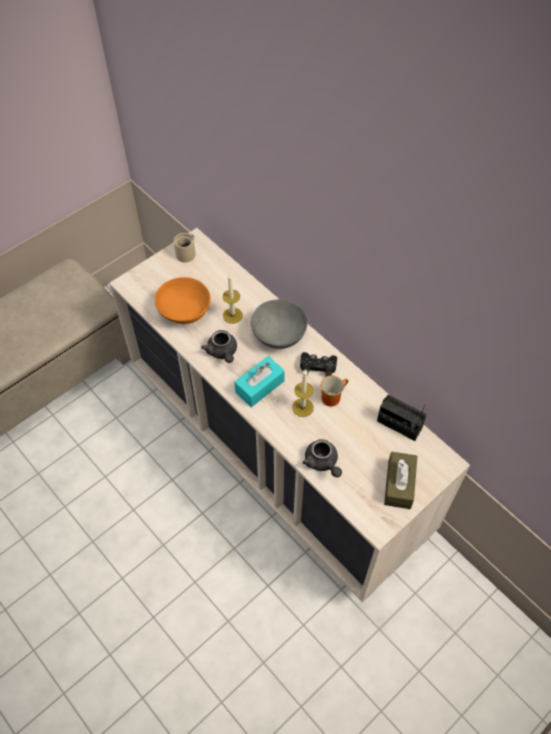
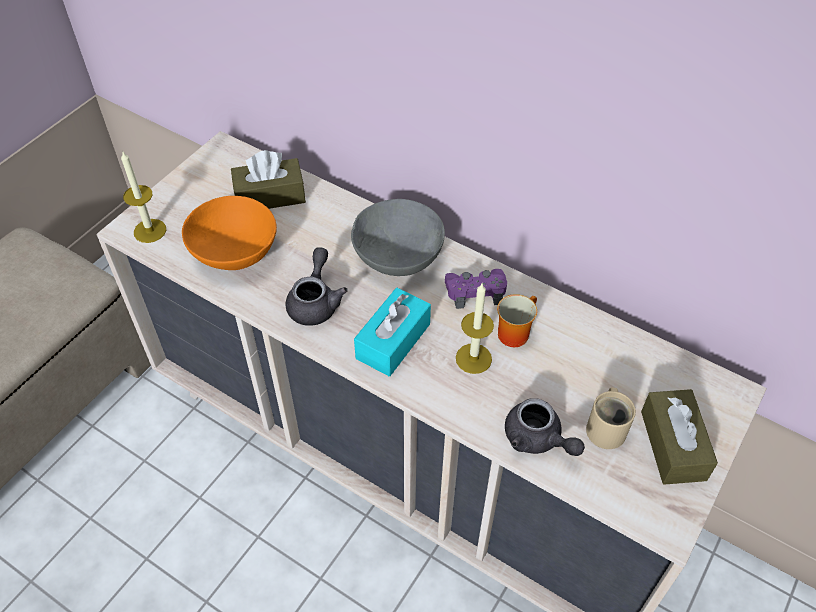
camera: 15 degrees left, 5 degrees down
(187, 254) = (215, 169): beige mug -> beige mug (607, 428)
(215, 278) = (270, 196): none -> brown tissue box
(222, 352) = (315, 302): grey teapot -> grey teapot turned 135 degrees counterclockwise
(232, 315) = (315, 243): candle -> candle (150, 231)
(318, 366) = (475, 291): black game controller -> purple game controller
(399, 425) = (634, 352): radio -> none

